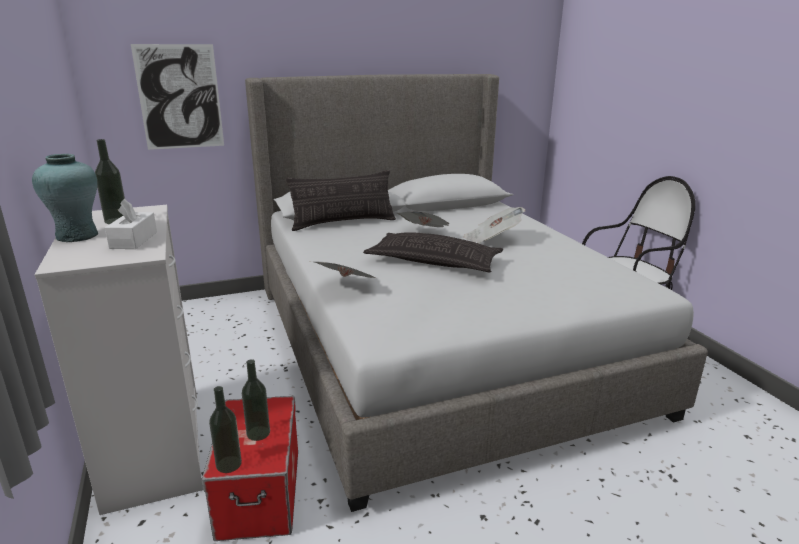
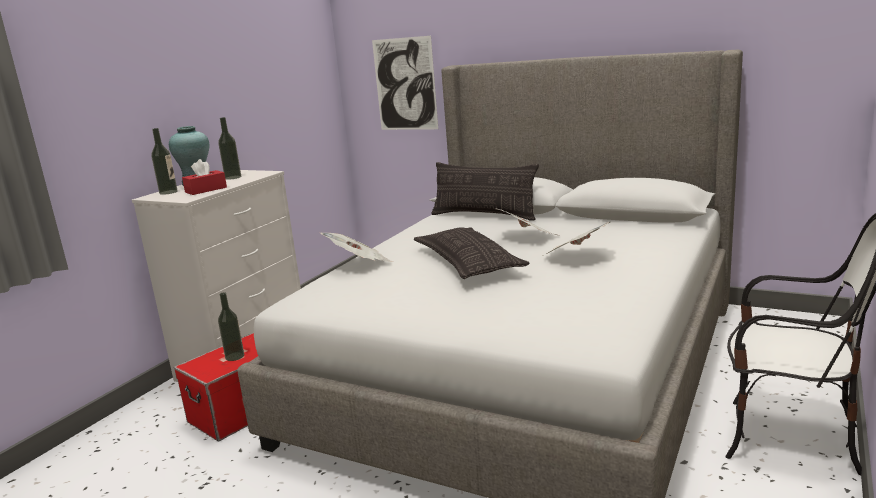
camera: 50 degrees right, 5 degrees down
(134, 240) = (206, 190): white tissue box -> red tissue box
(229, 464) = (194, 365): bottle -> bottle (168, 192)

